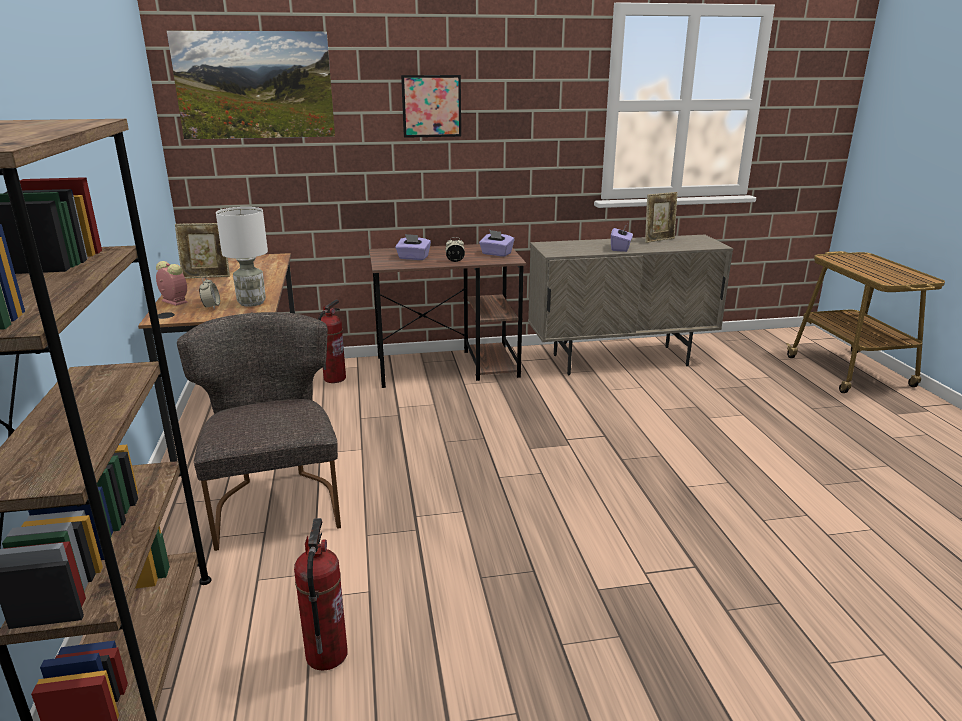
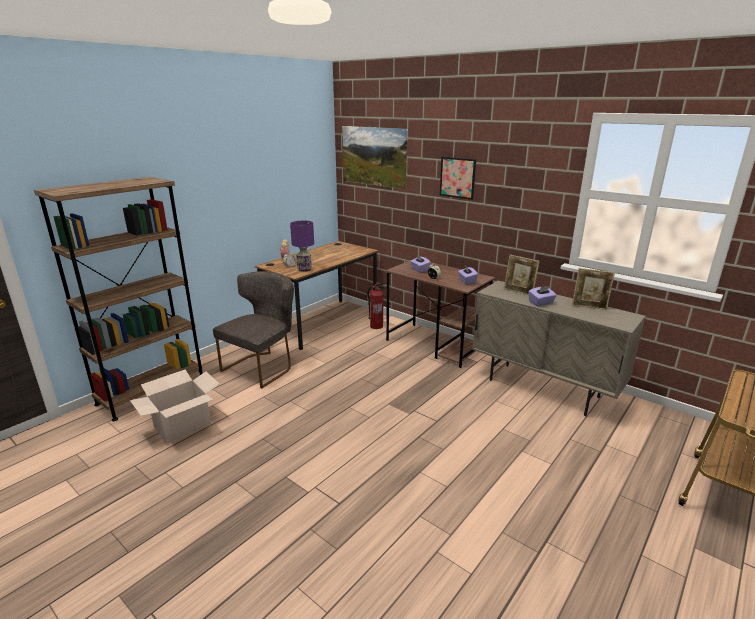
camera: 50 degrees right, 0 degrees up
(207, 277) = (321, 252): picture frame -> picture frame (519, 292)
(251, 303) = (304, 269): white table lamp -> purple table lamp
(326, 654) = (182, 425): fire extinguisher -> cardboard box

